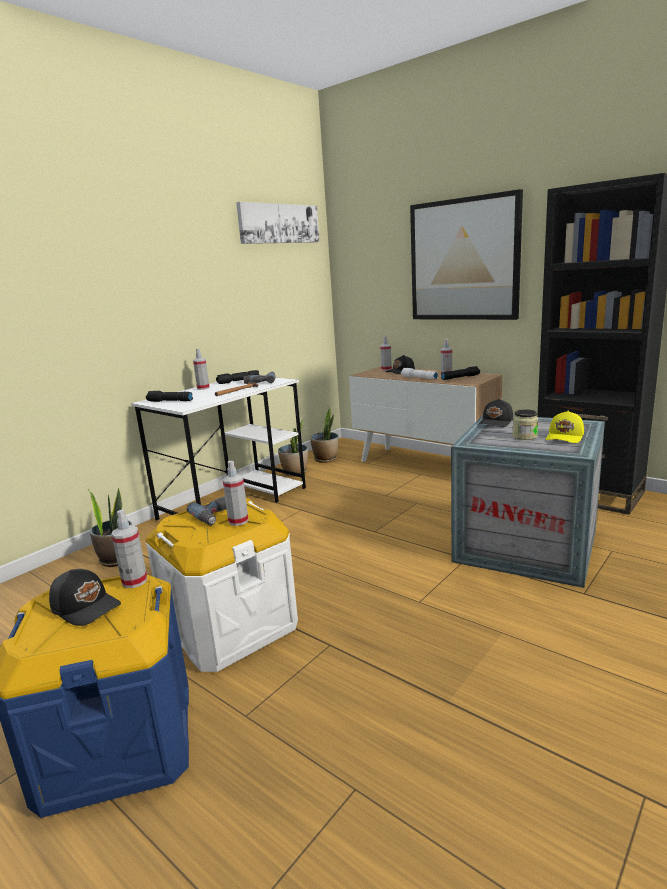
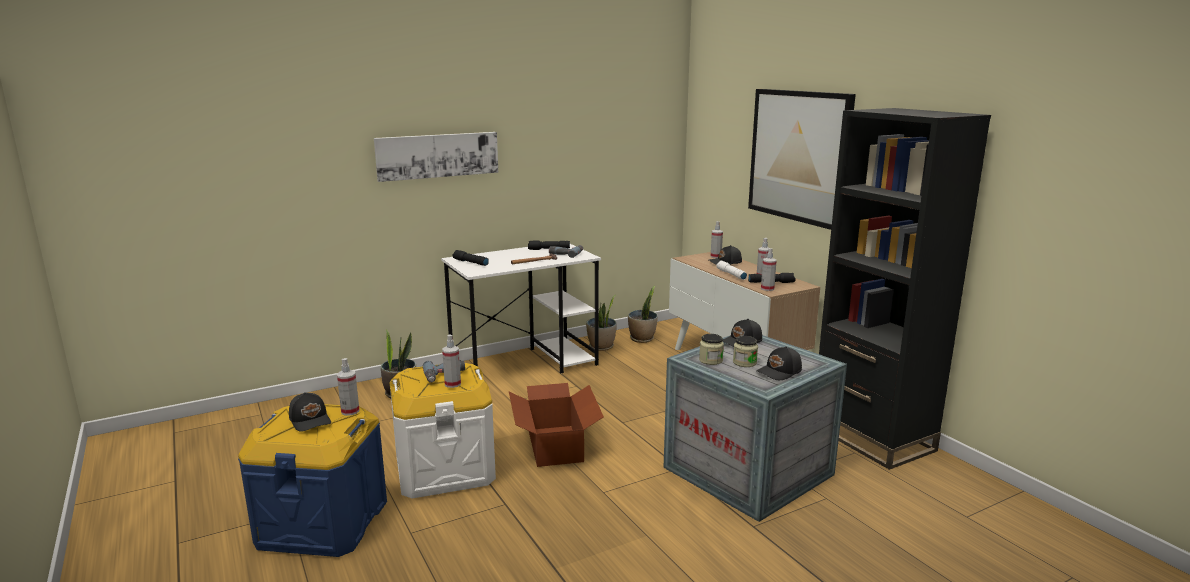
camera: 20 degrees right, 0 degrees up
(203, 388) = (511, 252): spray bottle -> spray bottle (767, 289)
(279, 223) = (625, 93): picture -> picture (437, 155)
(330, 568) = (556, 445): none -> cardboard box
(493, 440) = (710, 360): none -> jar
(565, 437) = (780, 372): yellow cap -> black cap

